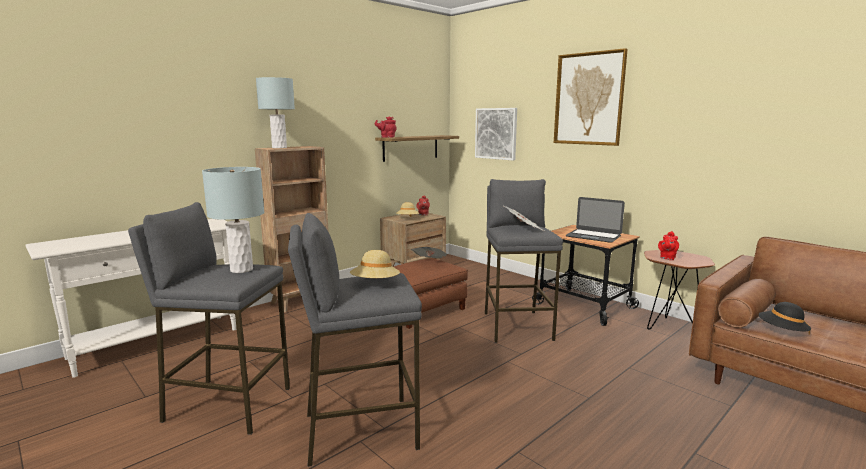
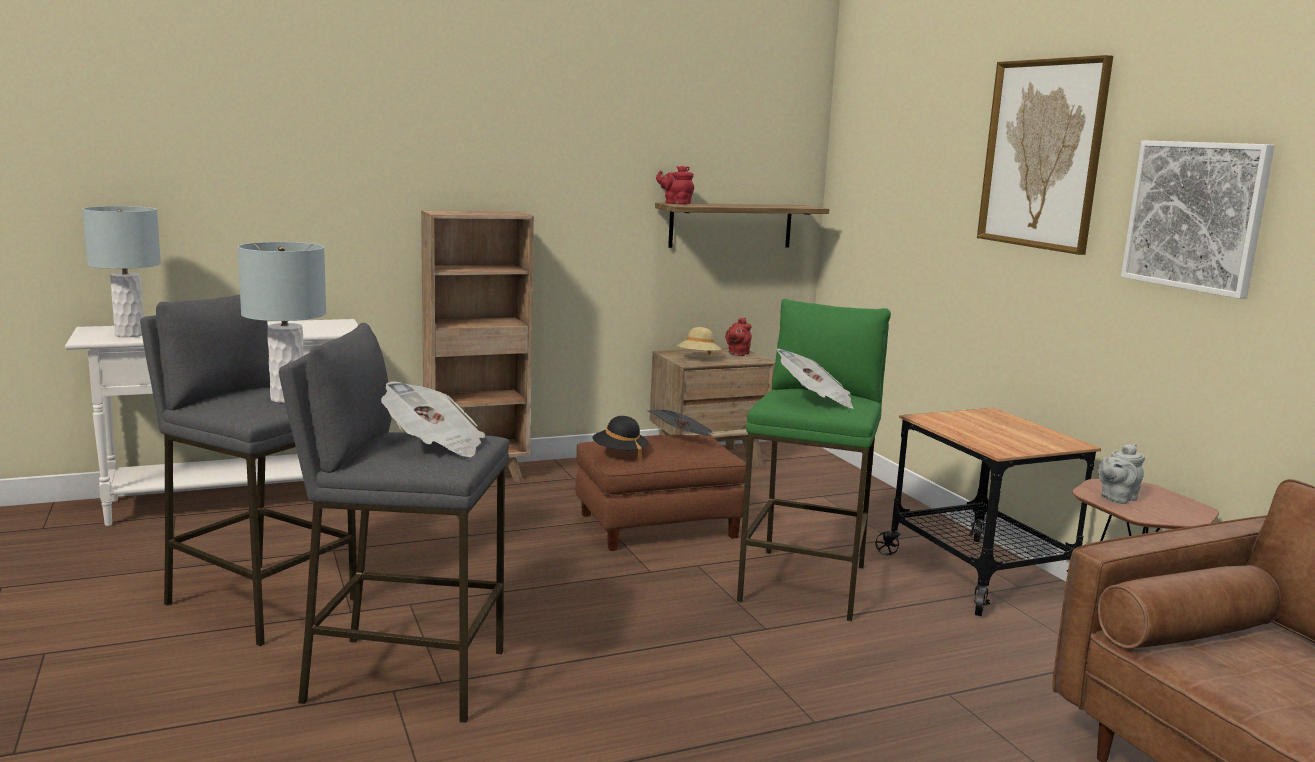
camera: 20 degrees right, 0 degrees up
(279, 147) = (459, 212): grey table lamp -> grey table lamp (130, 334)
(375, 284) = (435, 446): beige hat -> newspaper
(496, 133) = (892, 210): picture -> picture (1195, 216)
(517, 326) = (805, 583): grey stool -> green stool
(593, 236) = (998, 434): laptop -> none
(667, 258) = (1116, 498): red teapot -> grey teapot
(782, 331) = (1207, 672): black hat -> black hat (619, 453)

